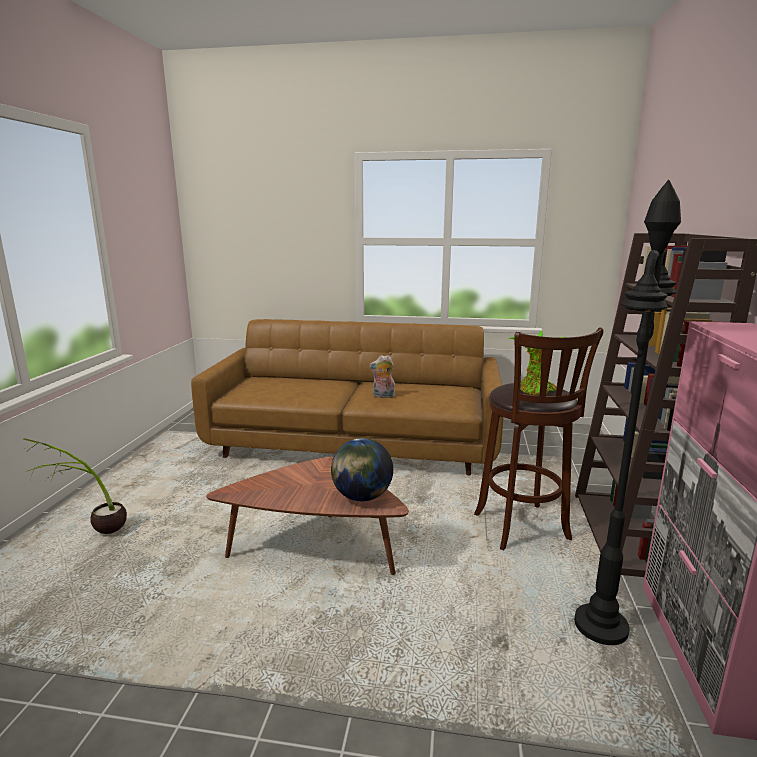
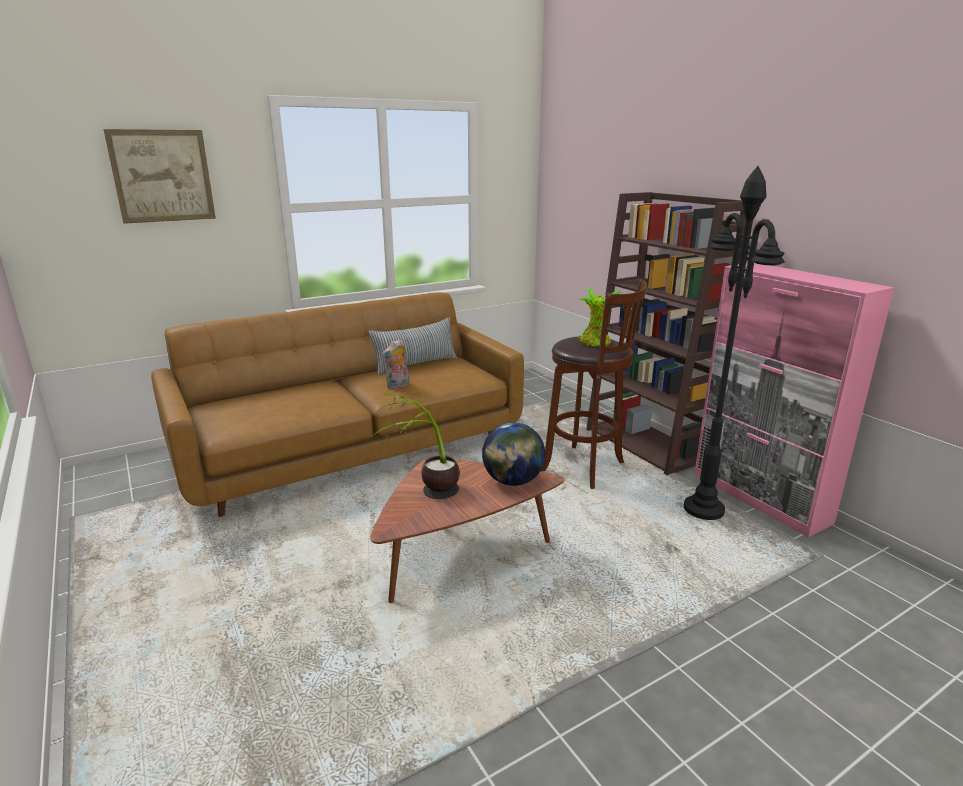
camera: 40 degrees left, 5 degrees up
(90, 533) = (181, 666): potted plant -> potted plant (425, 498)
(276, 213) = (162, 176): none -> picture
(425, 385) = (415, 364): none -> pillow

